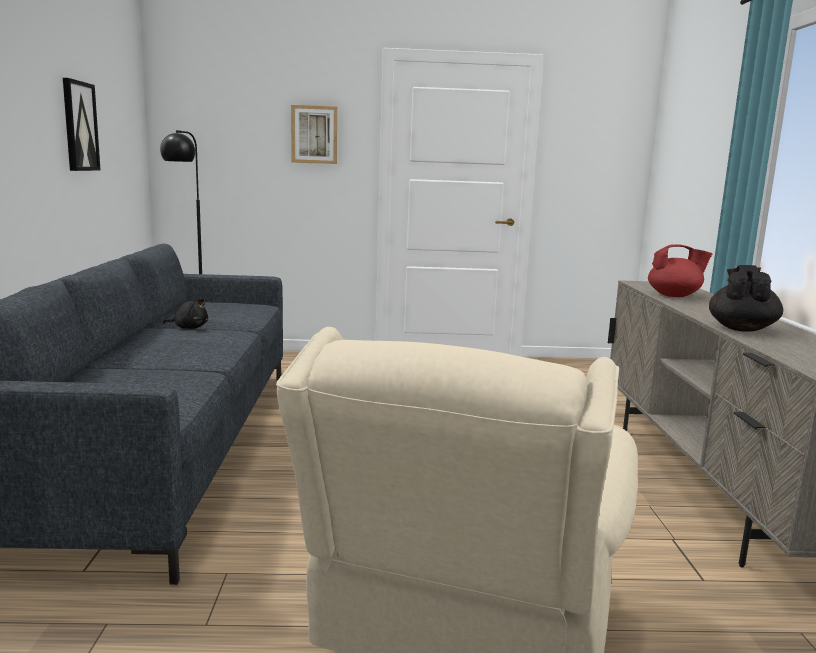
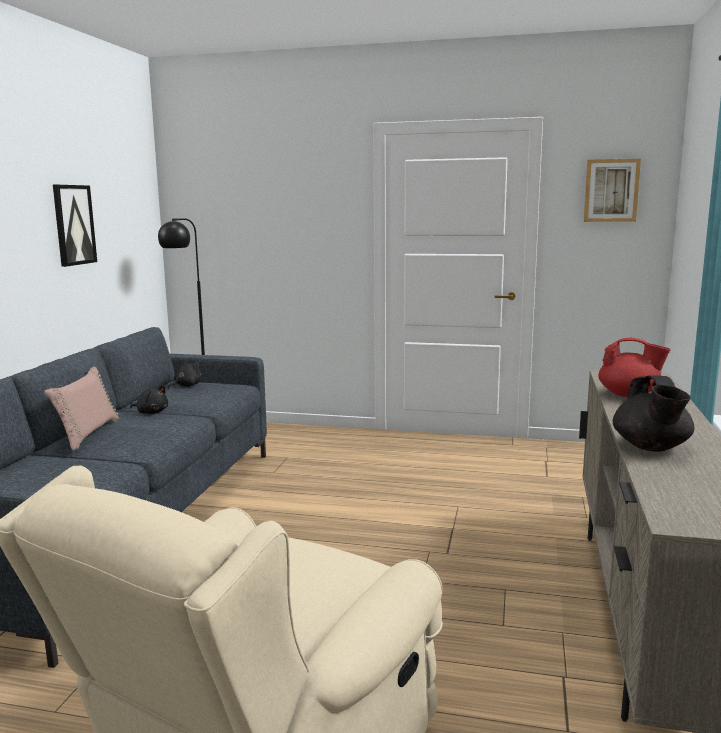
camera: 15 degrees right, 0 degrees up
(138, 347) = (87, 434): none -> beige pillow
(206, 305) = (186, 386): none -> black plush toy
(314, 134) = (310, 213): picture -> picture (611, 190)
(741, 328) = (651, 447): black teapot -> black teapot turned 150 degrees clockwise

